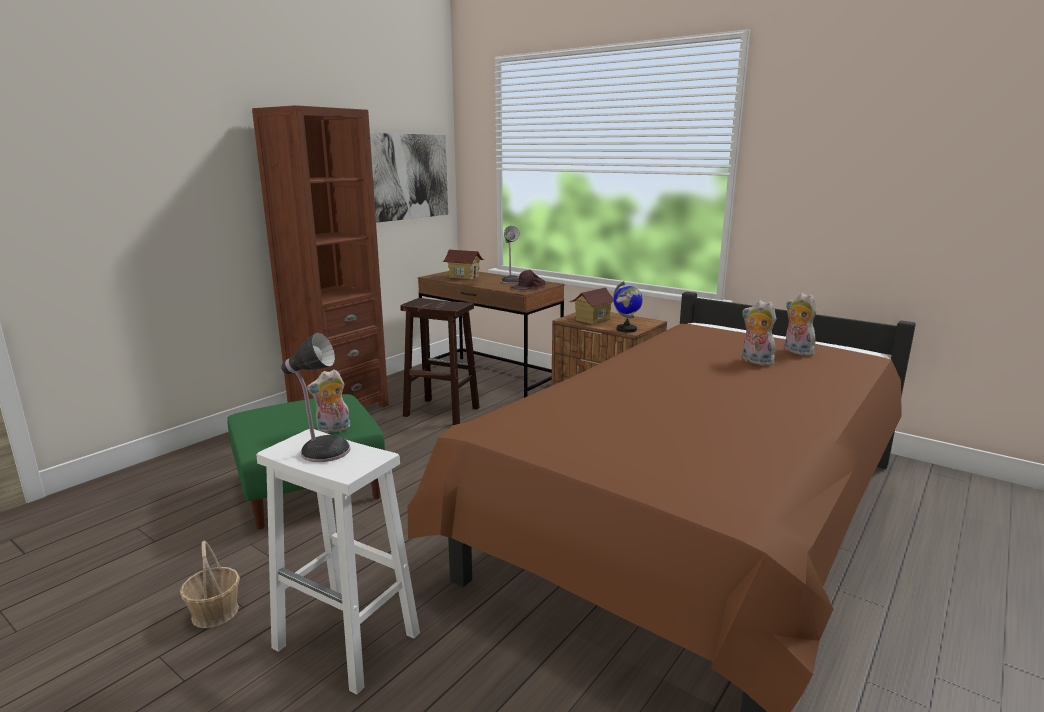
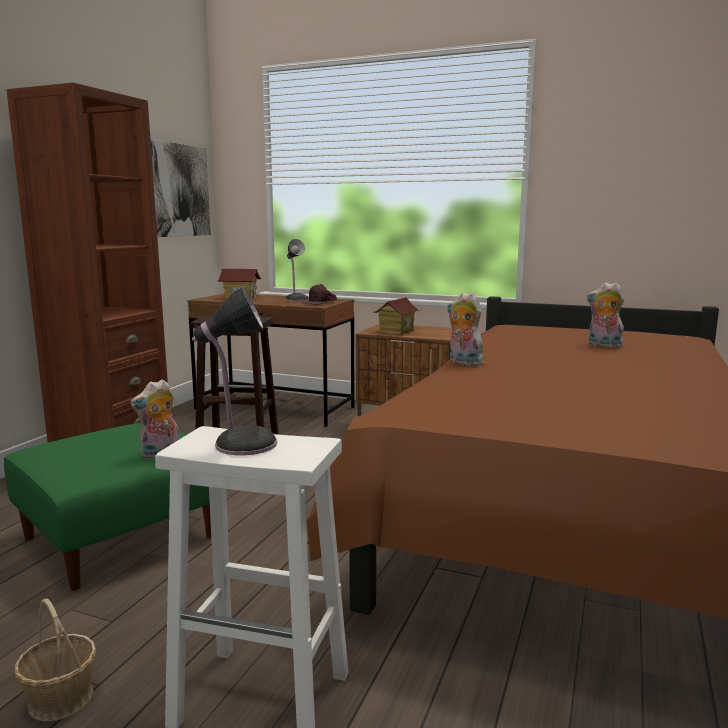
camera: 15 degrees left, 5 degrees down
(626, 329) = (438, 336): globe -> none
(796, 351) = (628, 337): plush toy -> plush toy (463, 363)

